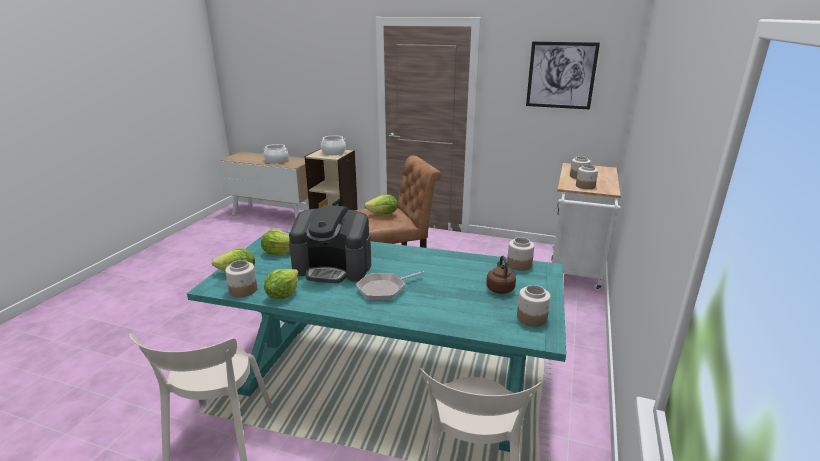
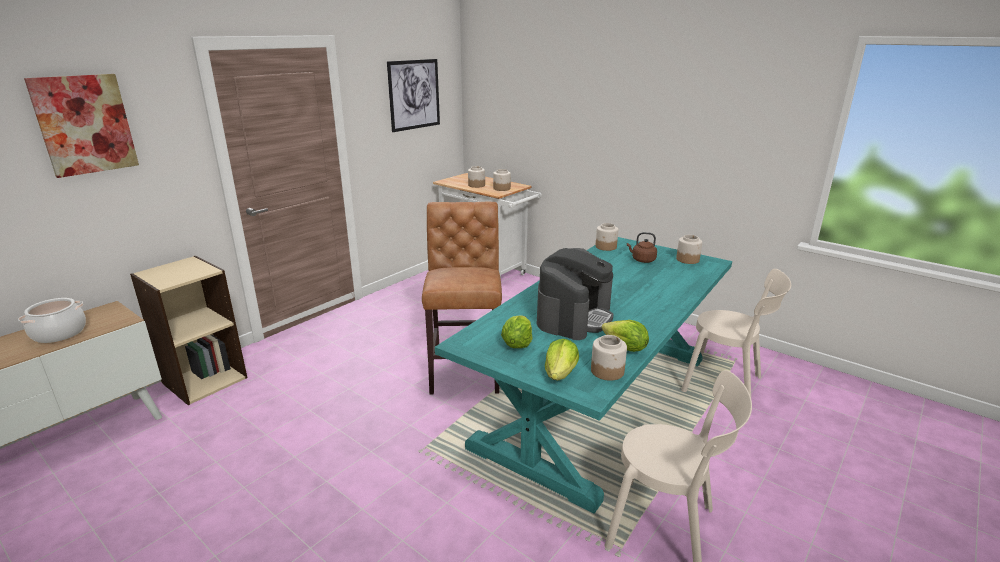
camera: 70 degrees left, 0 degrees up
(316, 62) = (85, 124): none -> picture
(333, 152) = (180, 269): cooking pot -> none
(383, 214) = (465, 273): lettuce -> none
(384, 289) = (630, 300): frying pan -> none

